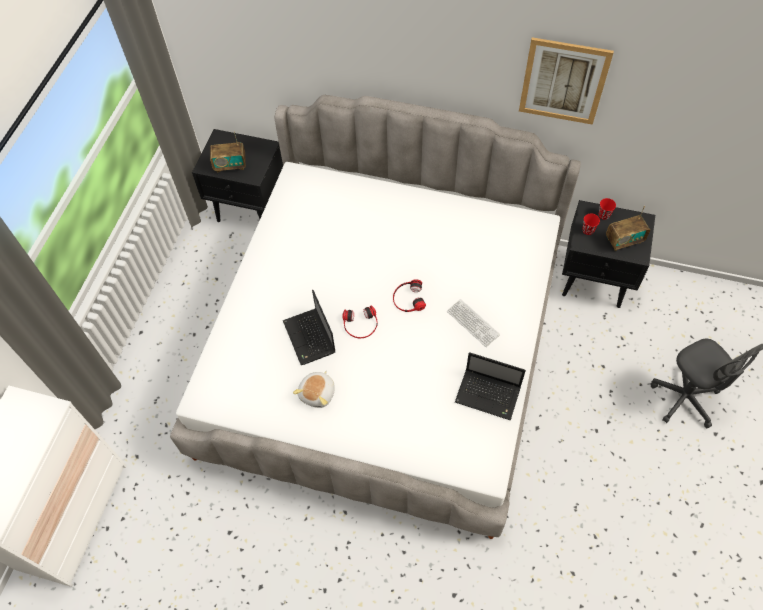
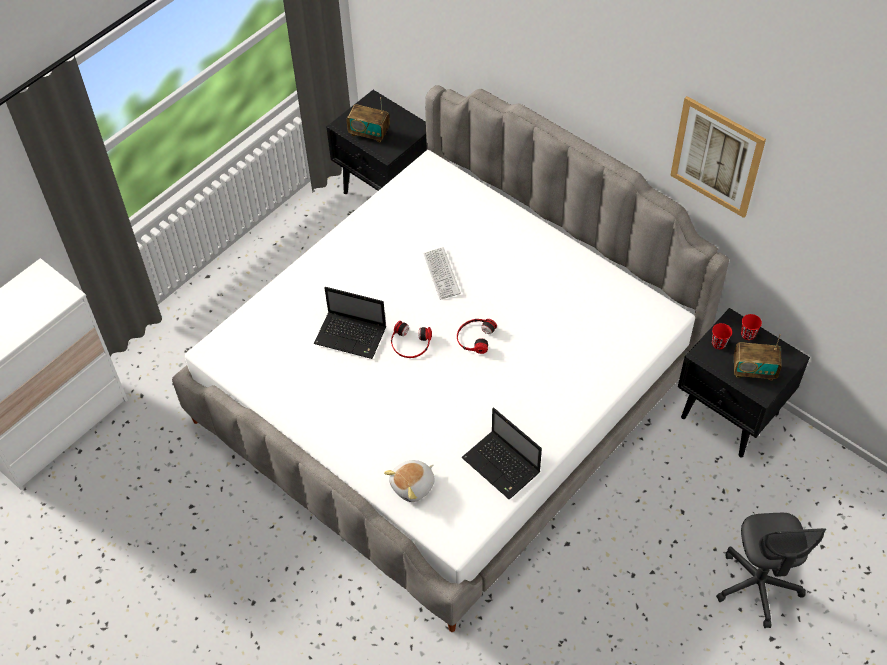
camera: 25 degrees right, 5 degrees down
(310, 338) = (352, 336): laptop -> laptop turned 75 degrees counterclockwise
(318, 393) = (329, 392): plush toy -> plush toy (413, 486)
(473, 323) = (528, 389): keyboard -> keyboard (441, 274)

